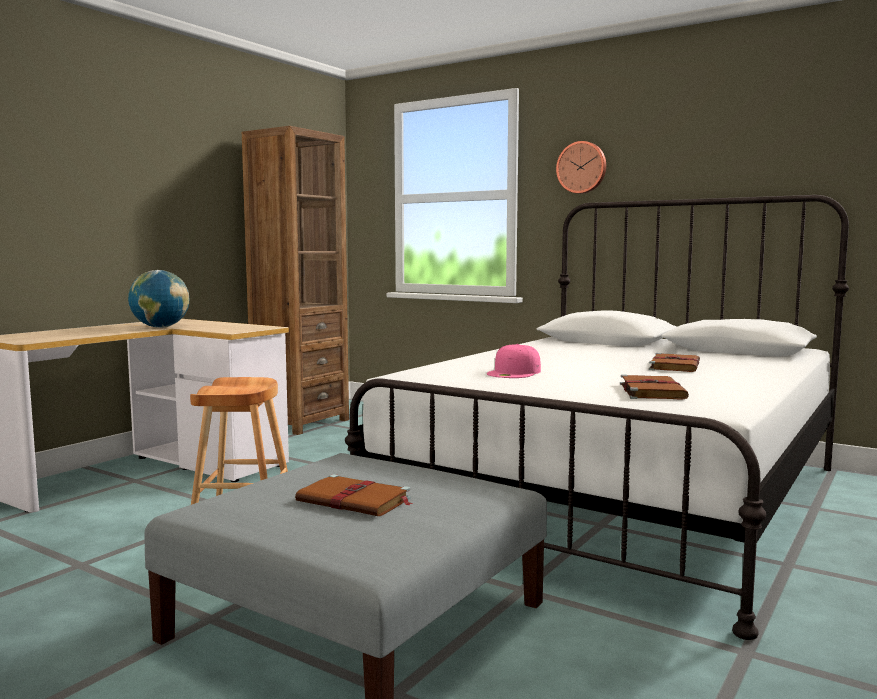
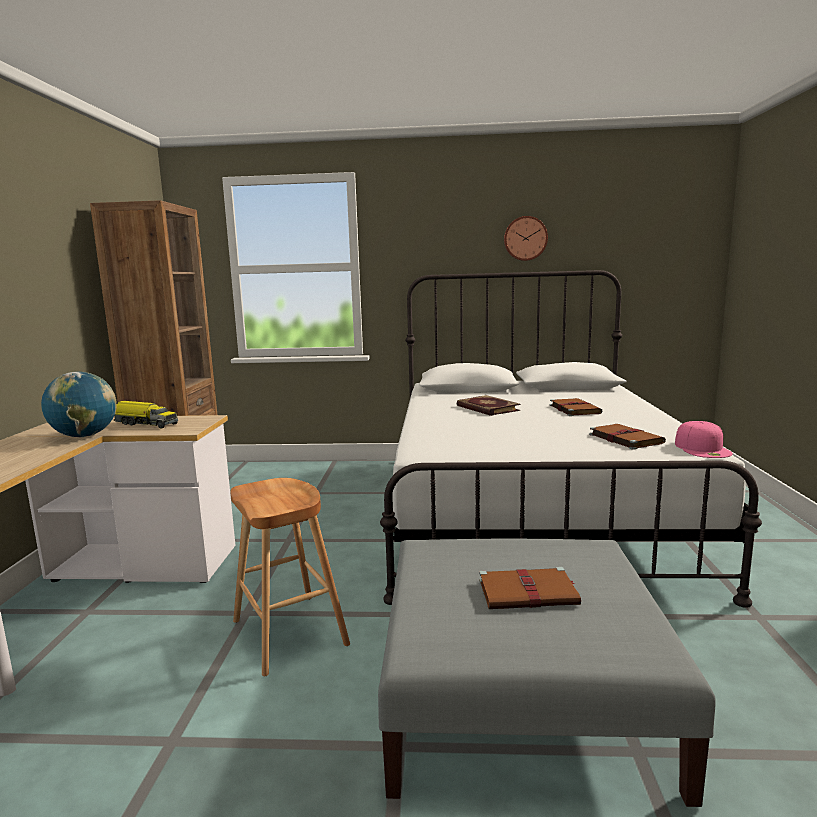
camera: 30 degrees left, 5 degrees up
(217, 326) = (145, 424): none -> toy truck
(514, 372) = (495, 435): pink cap -> pink cap (703, 448)
(573, 355) = (487, 408): none -> book
(582, 167) = (418, 245): wall clock -> wall clock (525, 238)

